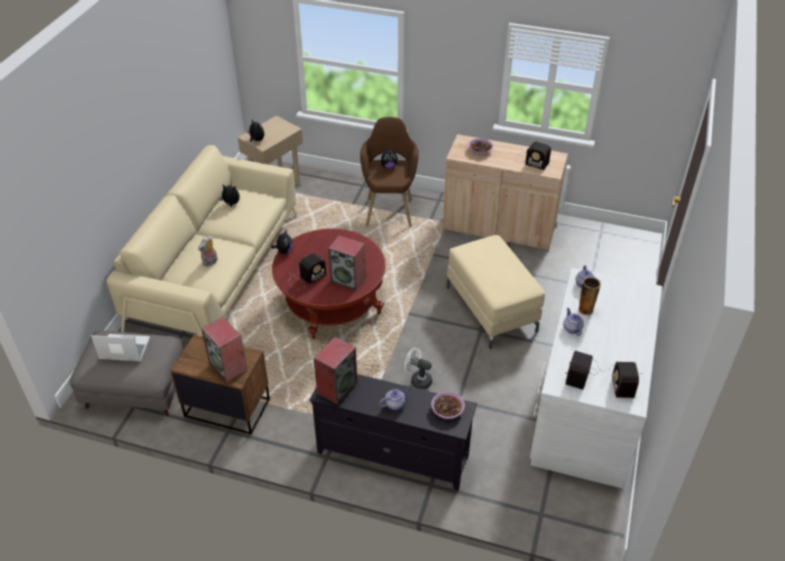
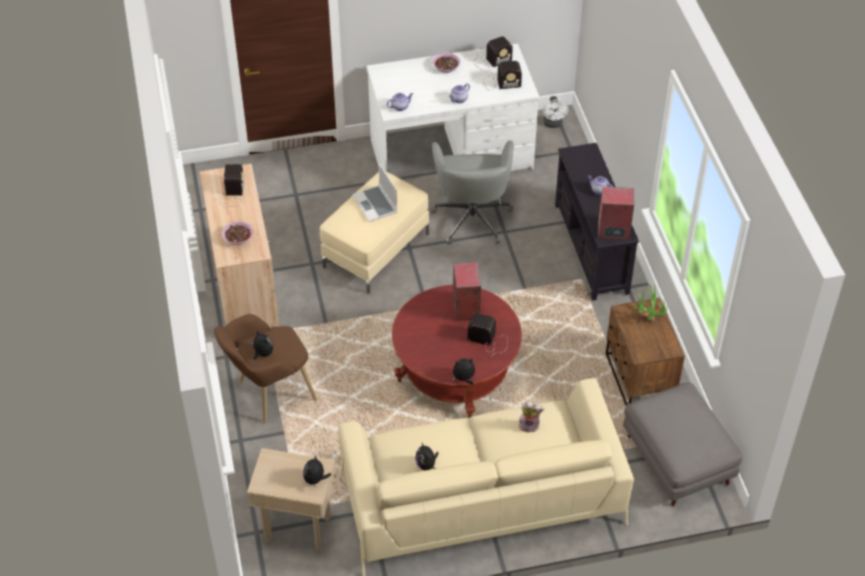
camera: 120 degrees left, 5 degrees up
(124, 349) = (681, 430): laptop -> laptop (376, 205)
(228, 366) = (646, 318): speaker -> potted plant
(417, 380) = (503, 265): white fan -> white fan (553, 124)
(447, 409) = (578, 161): bowl -> bowl (446, 66)
(491, 386) = (472, 217): none -> grey office chair
(585, 309) = (430, 98): vase -> none

